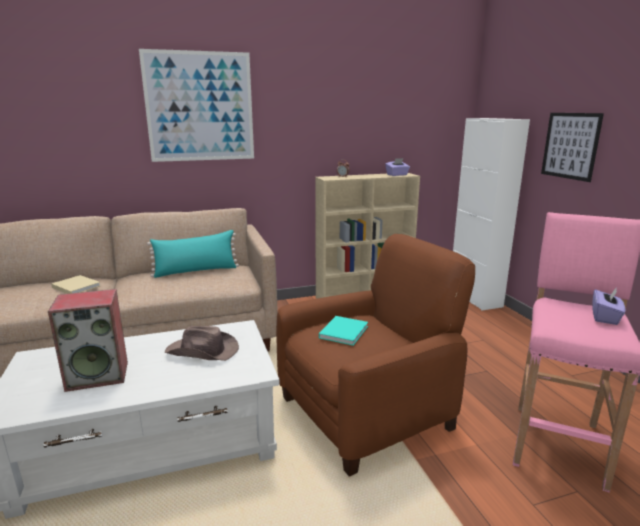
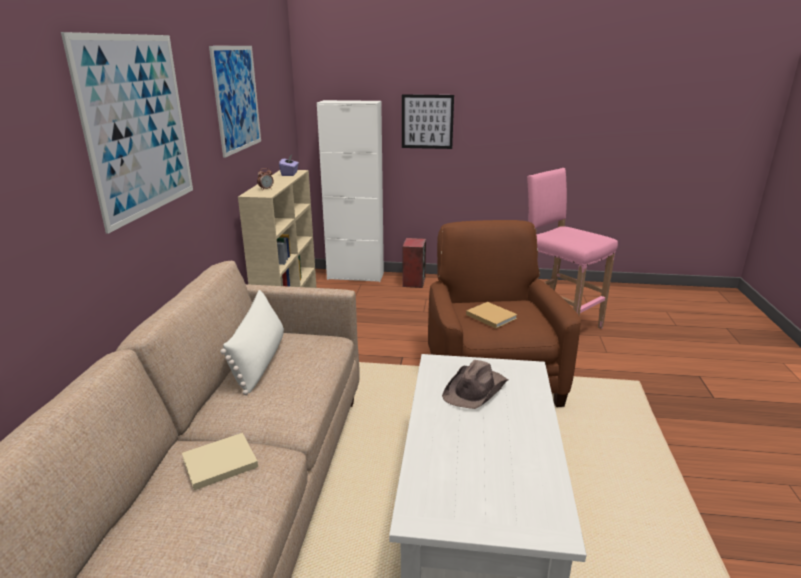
camera: 65 degrees left, 5 degrees up
(98, 375) = (496, 458): speaker -> speaker (413, 282)
(196, 271) = (259, 361): turquoise pillow -> white pillow
(344, 104) = (237, 99): none -> picture
(344, 331) = (490, 316): turquoise book -> beige book
(605, 317) = (576, 231): purple tissue box -> none

